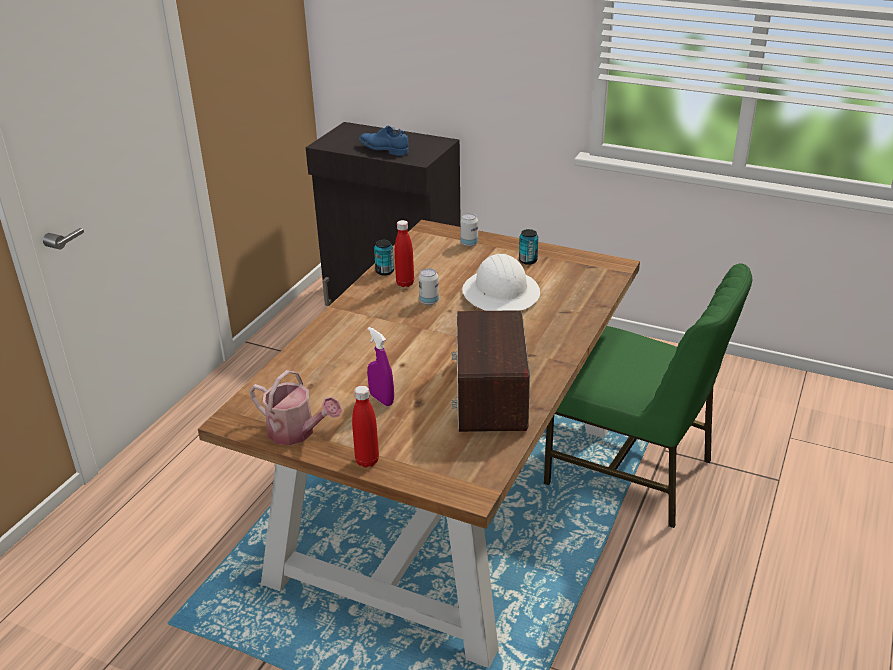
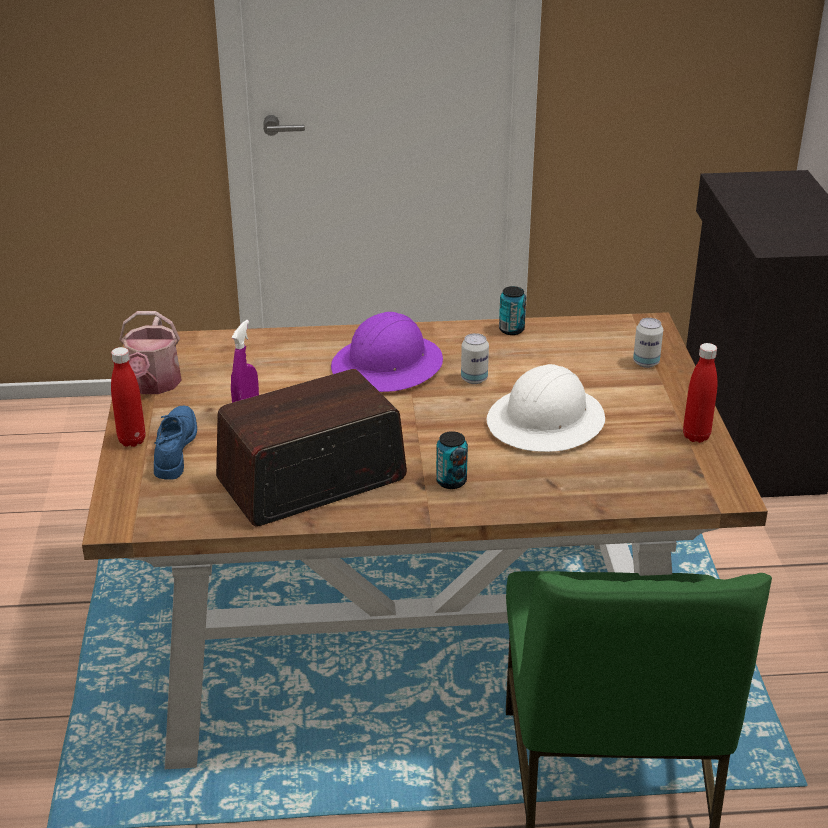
camera: 60 degrees right, 0 degrees up
(380, 327) = (388, 366): none -> purple hard hat
(383, 149) = (765, 217): blue shoe -> blue shoe (175, 450)
(405, 283) = (498, 351): red bottle -> red bottle (696, 436)
(528, 260) = (653, 418): can -> can (451, 481)

